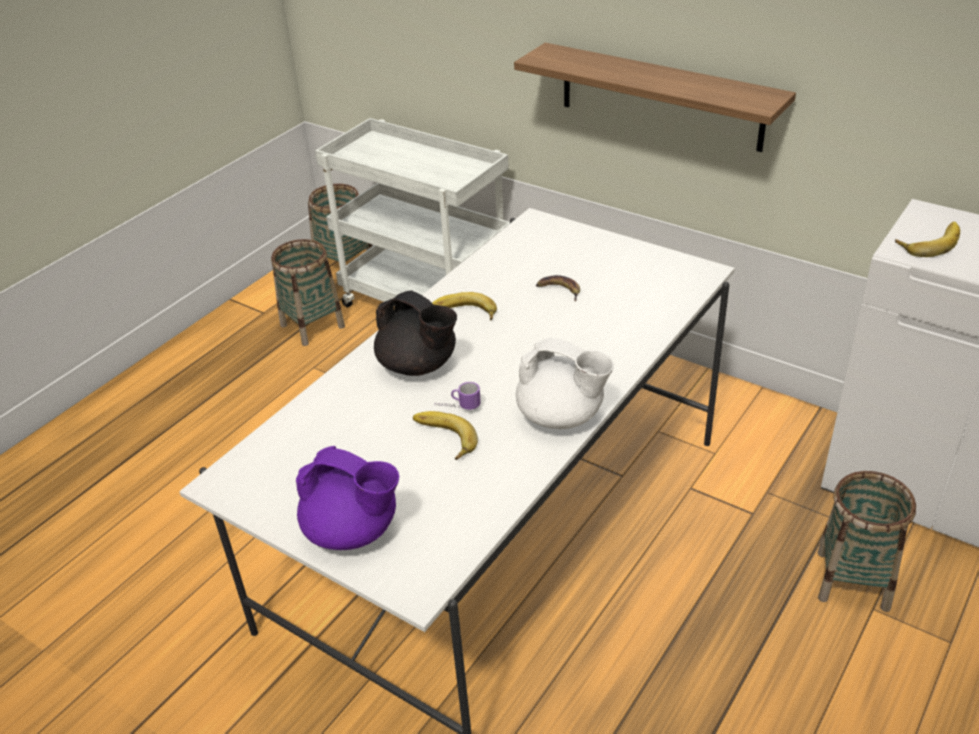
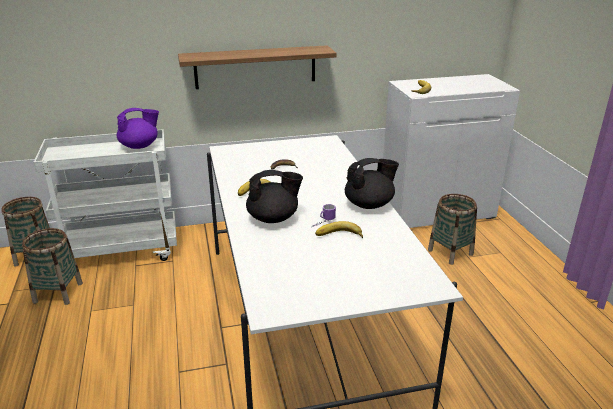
camera: 50 degrees left, 10 degrees down
(353, 531) = (369, 287): purple teapot -> purple teapot (140, 146)
(561, 416) = (369, 204): white teapot -> black teapot

